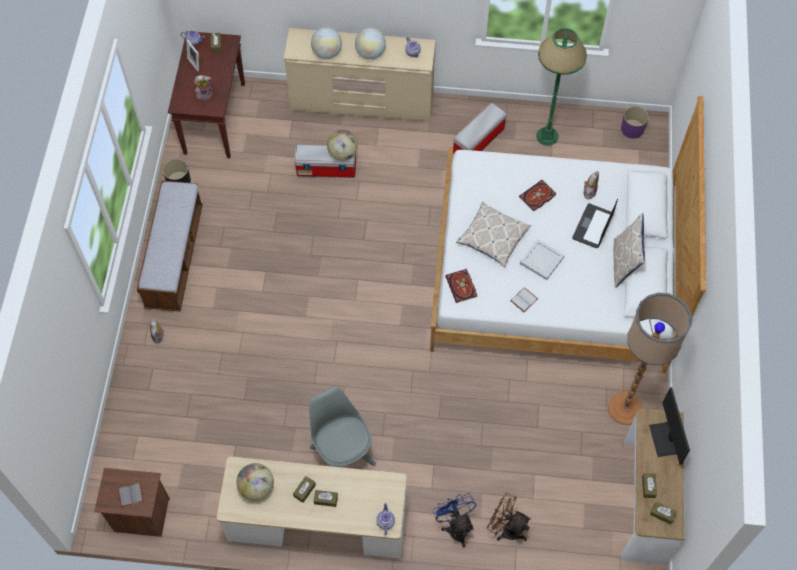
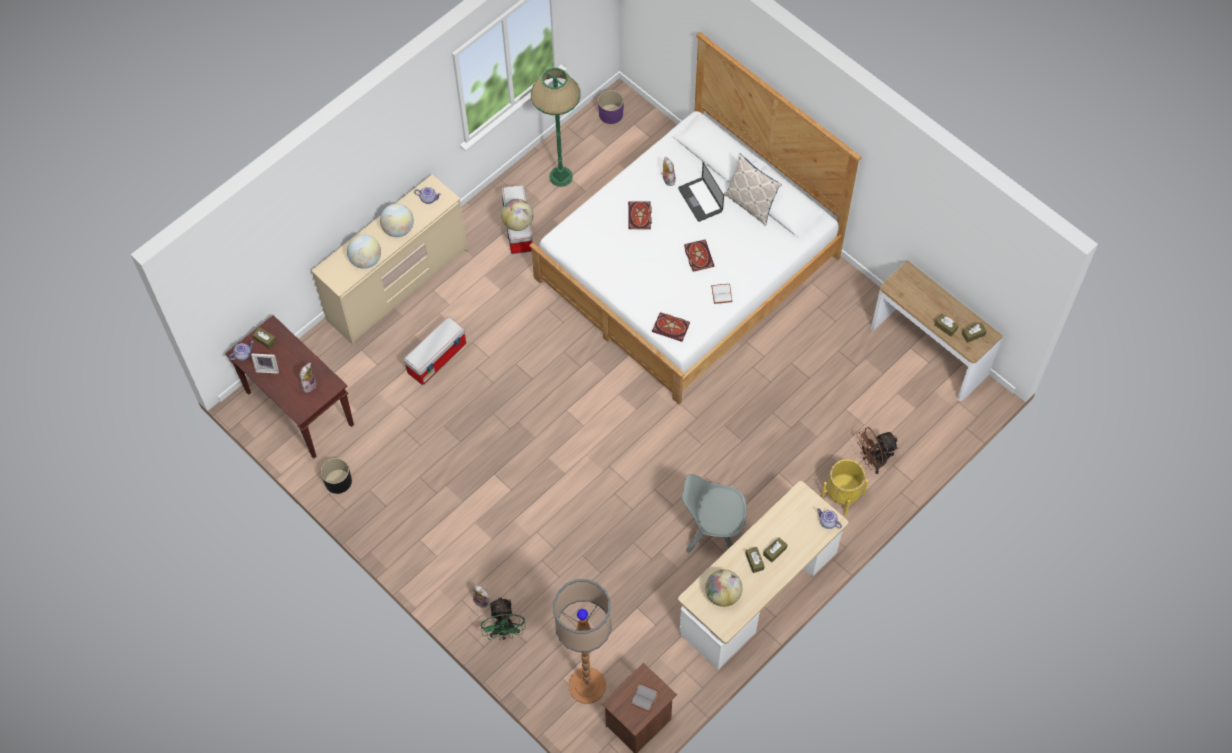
camera: 50 degrees left, 0 degrees up
(145, 369) = (504, 631): none -> green fan
(175, 257) = (414, 535): bench -> none
(343, 153) = (447, 330): globe -> globe (518, 223)
(456, 526) = (842, 495): blue fan -> yellow planter
(493, 237) = (647, 274): pillow -> none
(541, 259) = (698, 256): white tray -> book
(624, 408) = (844, 307): floor lamp -> floor lamp (587, 685)
(664, 439) = (918, 288): monitor -> none

